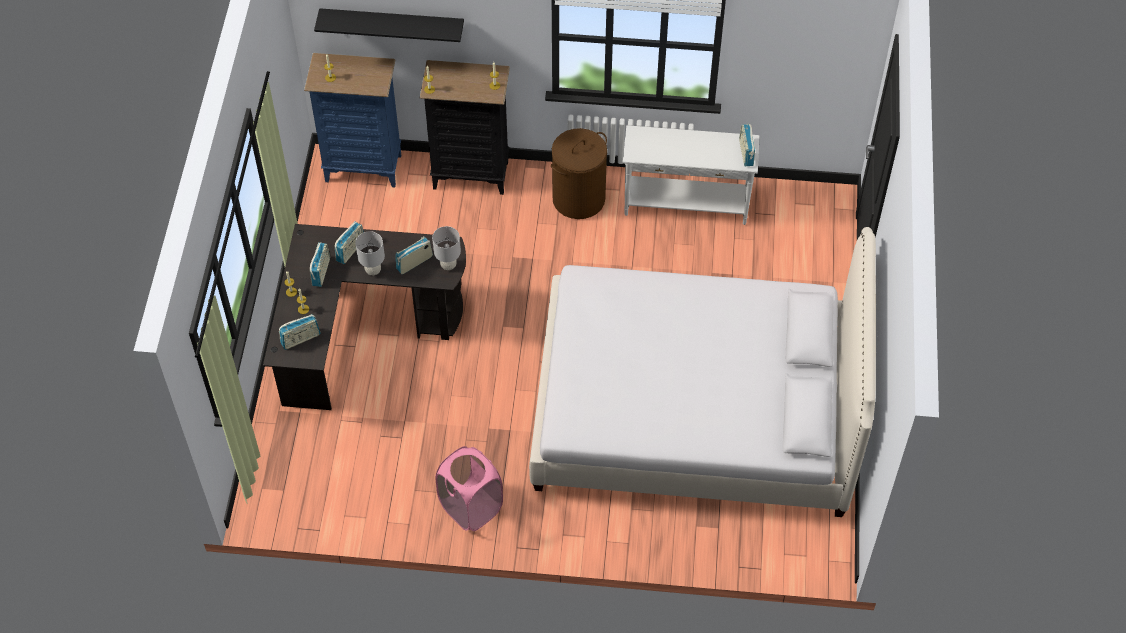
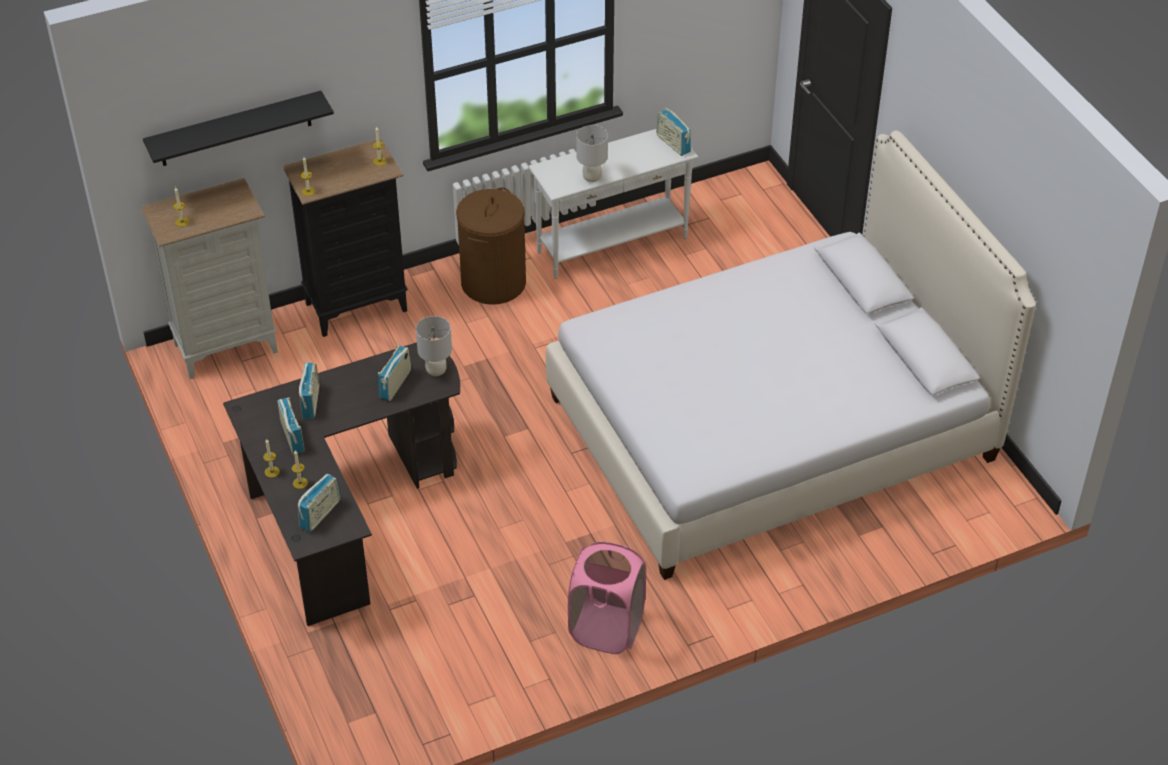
camera: 30 degrees left, 10 degrees down
(364, 169) = (228, 348): blue dresser -> white dresser
(373, 271) = (353, 411): grey table lamp -> grey table lamp (592, 178)

